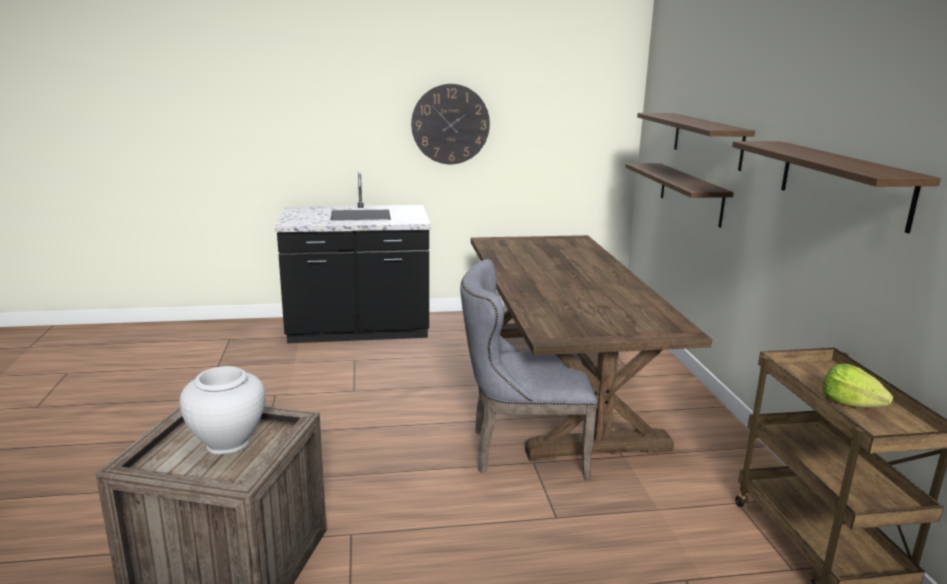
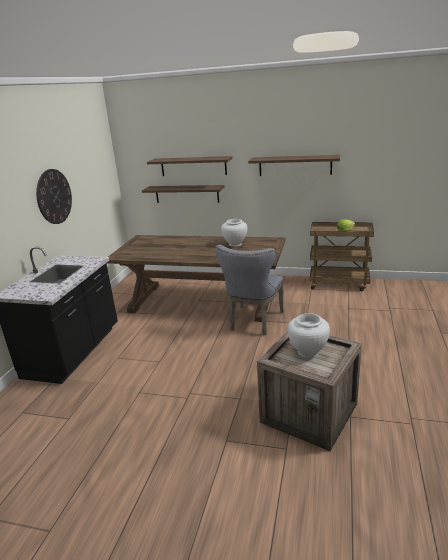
camera: 65 degrees left, 5 degrees up
(616, 301) = (235, 244): none -> white vase

